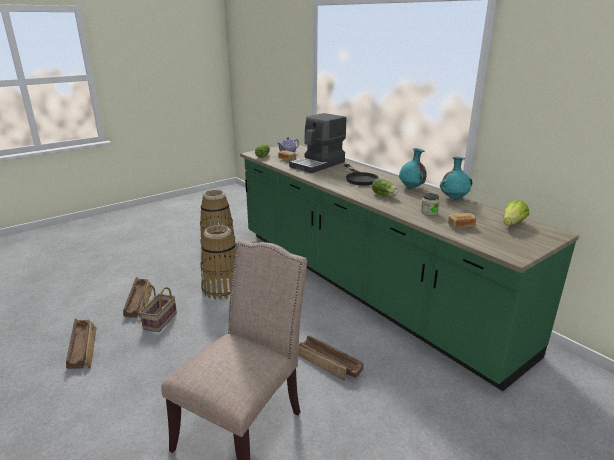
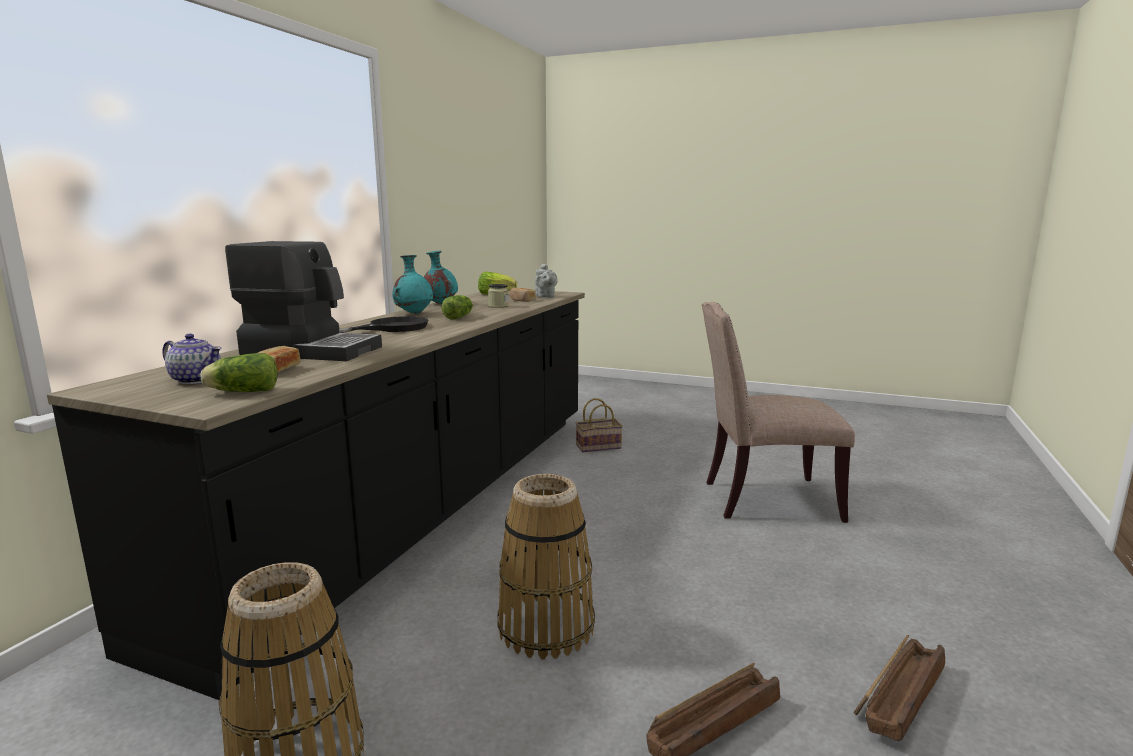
camera: 120 degrees left, 10 degrees down
(160, 321) = (721, 646): basket -> basket (599, 446)
(328, 363) = (623, 487): crate -> none
(364, 286) = (426, 502): green counter -> black counter
(486, 240) = (545, 296): none -> grey teapot

